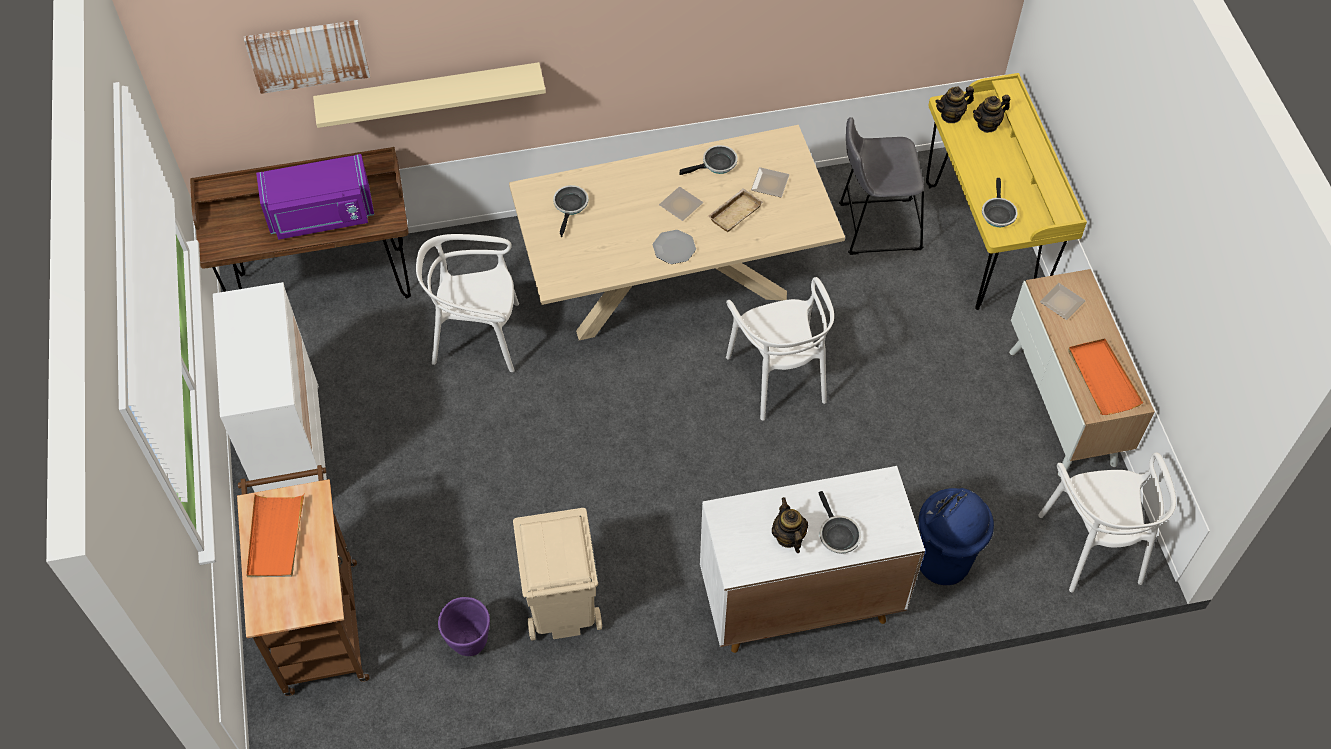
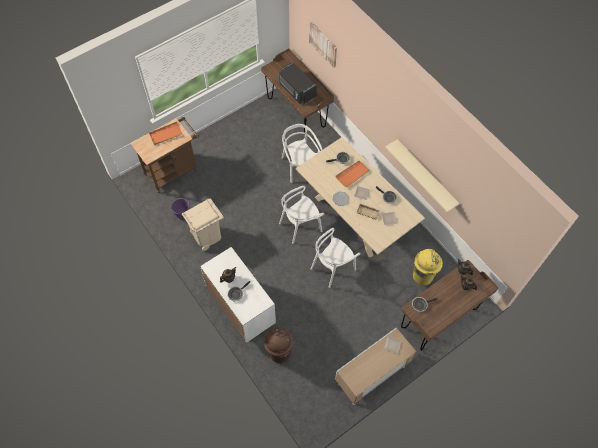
camera: 65 degrees right, 5 degrees up
(292, 447) = (230, 134): white dresser -> none
(321, 216) = (296, 90): purple microwave -> black microwave
(429, 93) = (347, 90): beige shelf -> beige shelf (426, 174)
(874, 226) = (422, 276): grey stool -> yellow trash can
(942, 562) = (279, 352): blue trash can -> brown trash can
(983, 241) = (438, 319): yellow desk -> brown desk
(1093, 546) = (311, 406): white chair -> white chair (300, 225)
(1102, 378) = (362, 371): orange tray -> orange tray (352, 174)

